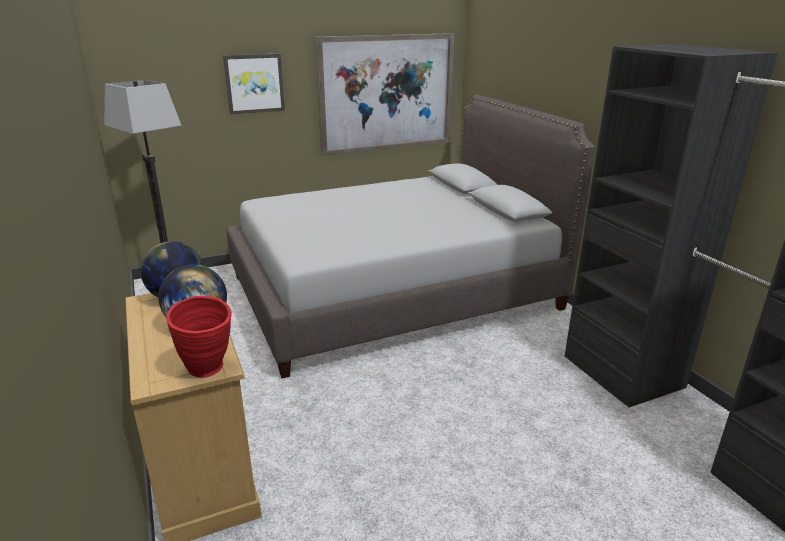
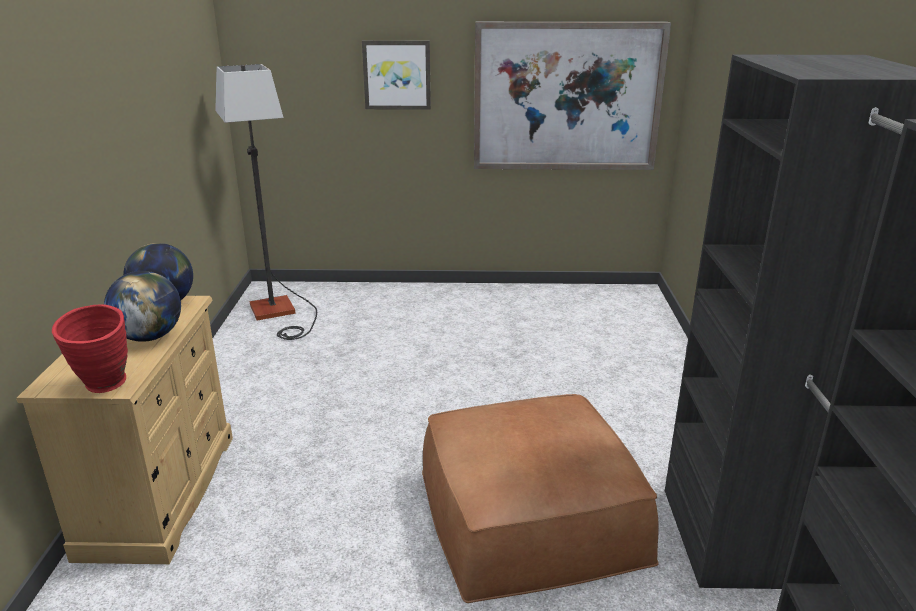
camera: 25 degrees right, 0 degrees up
(393, 292) = (508, 353): grey bed -> none
(498, 394) = (530, 514): none -> brown ottoman

